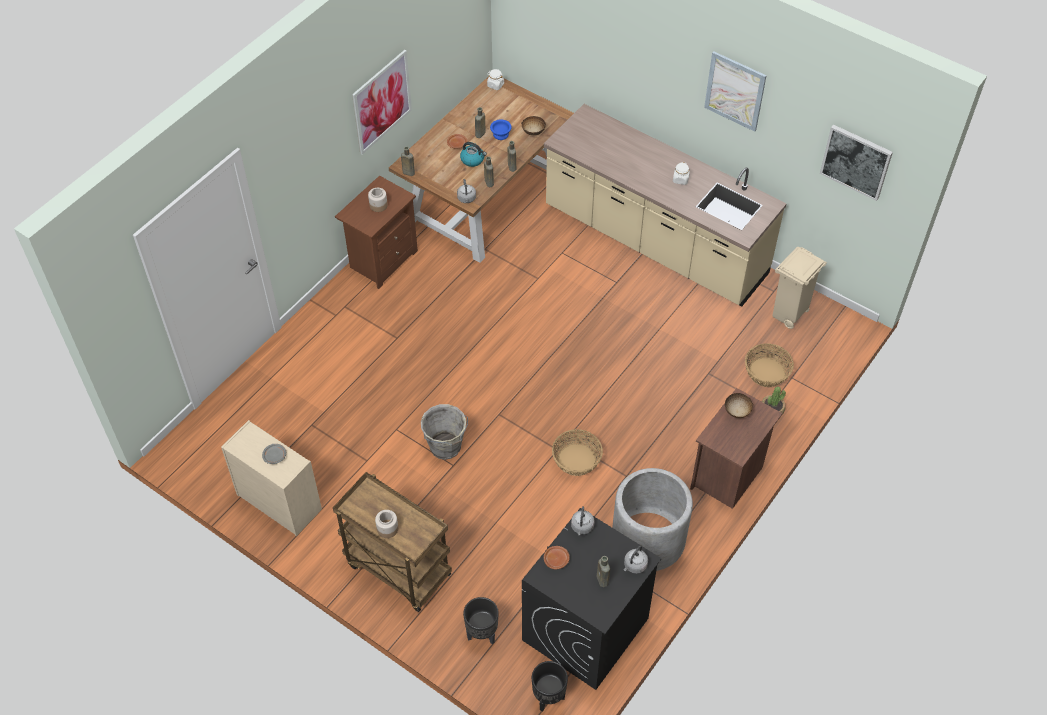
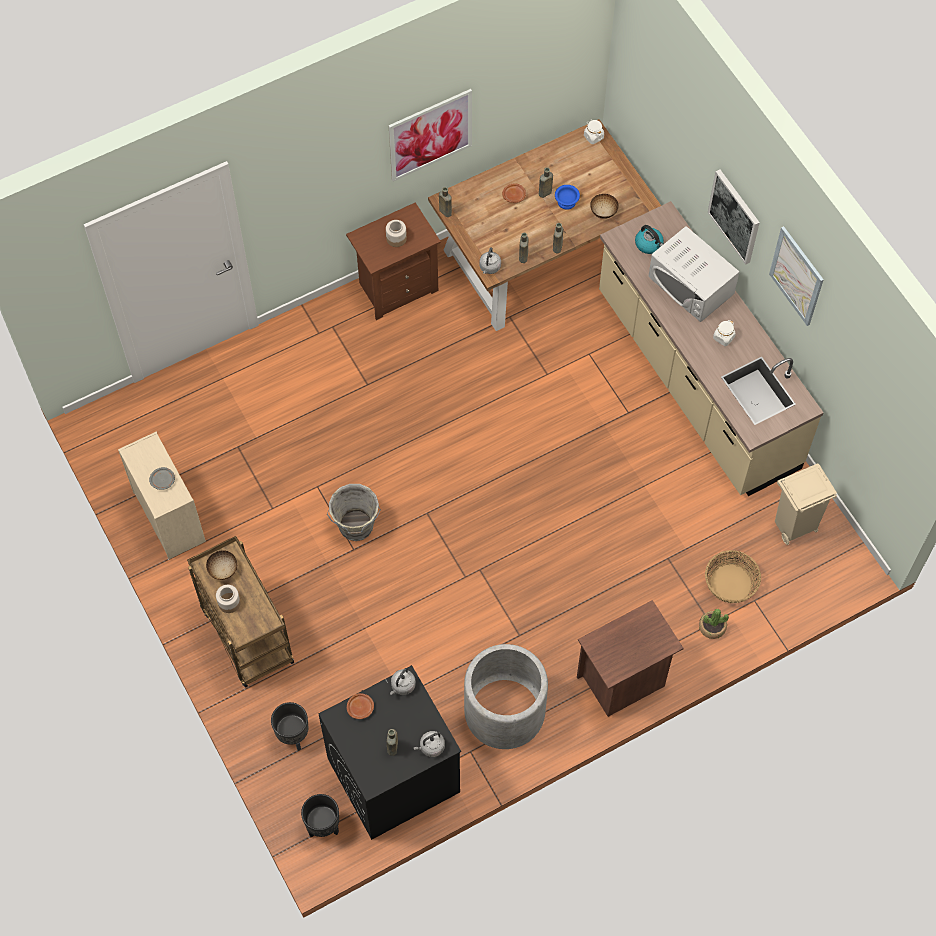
camera: 25 degrees right, 10 degrees up
(473, 160) = (520, 222): kettle -> kettle (649, 244)
(576, 459) = (479, 596): basket -> none
(634, 153) = (691, 285): none -> white microwave
(737, 412) = (637, 627): bowl -> bowl (222, 570)
(856, 161) = (886, 411): picture -> picture (735, 216)

